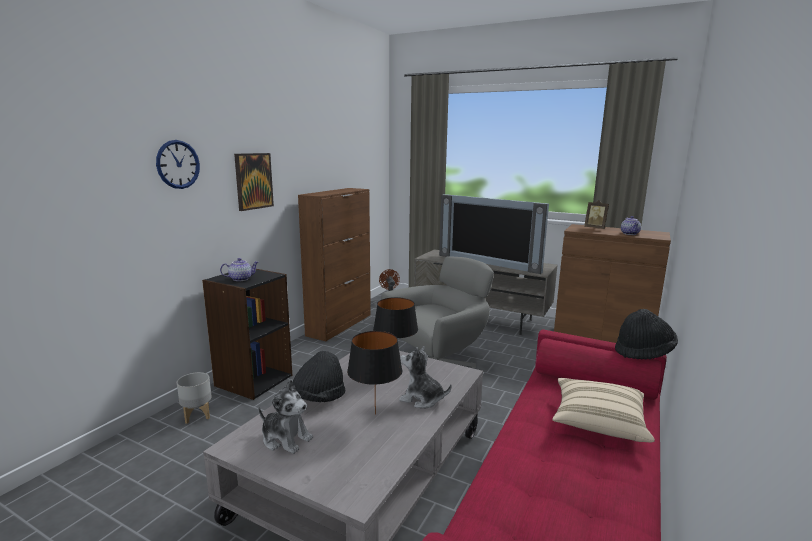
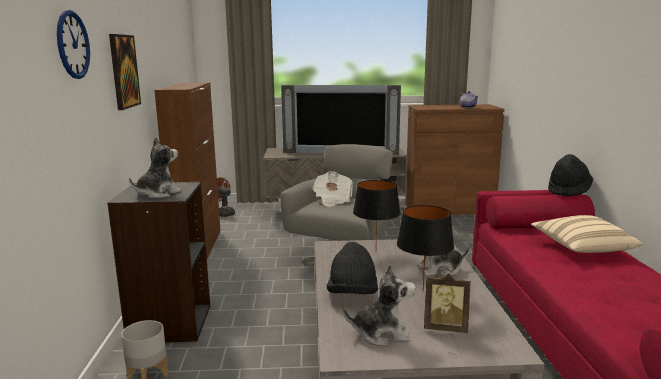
camera: 30 degrees left, 0 degrees up
(241, 279) = (157, 194): teapot -> plush toy
(430, 308) = (333, 200): none -> newspaper
(595, 228) = (435, 106): picture frame -> picture frame (445, 327)

